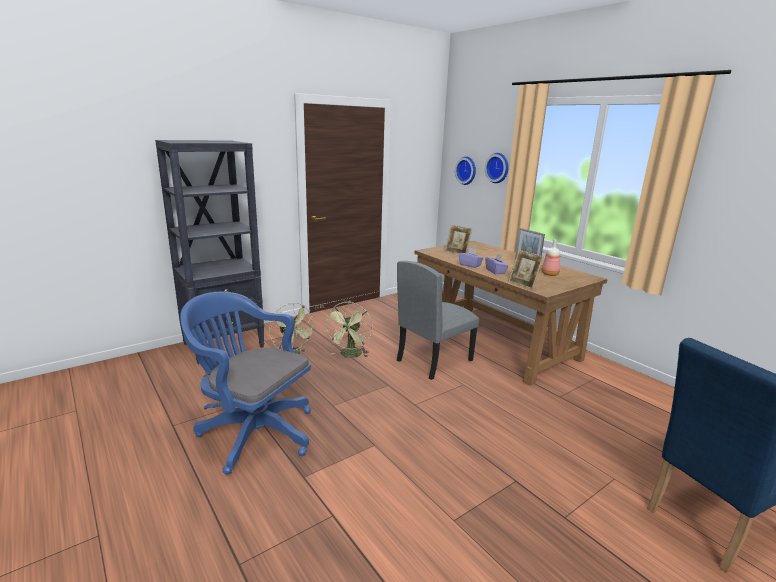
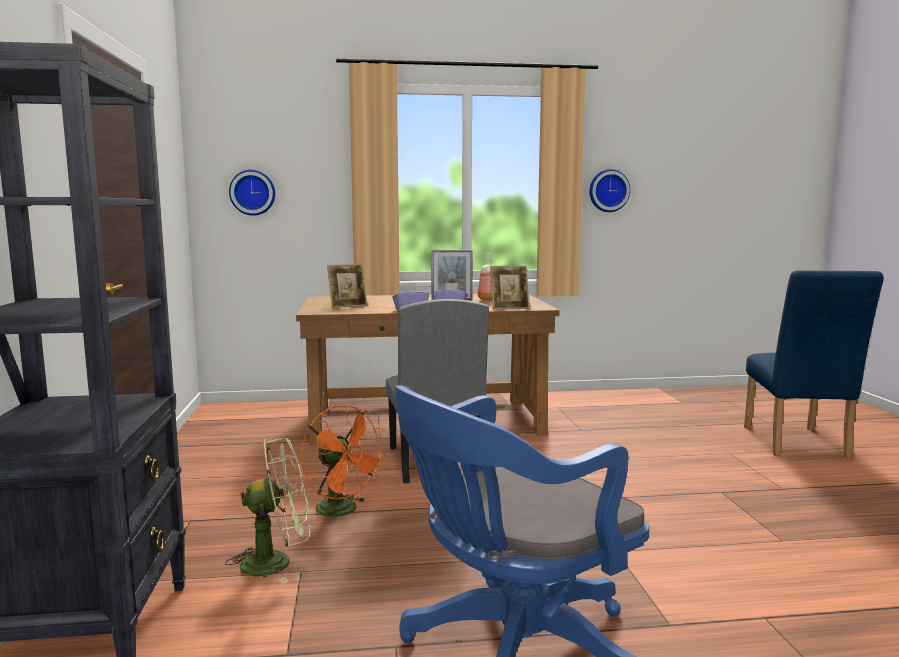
camera: 60 degrees left, 10 degrees down
(350, 355) = (343, 511): green fan -> orange fan
(498, 168) = (317, 182): wall clock -> wall clock (608, 190)

